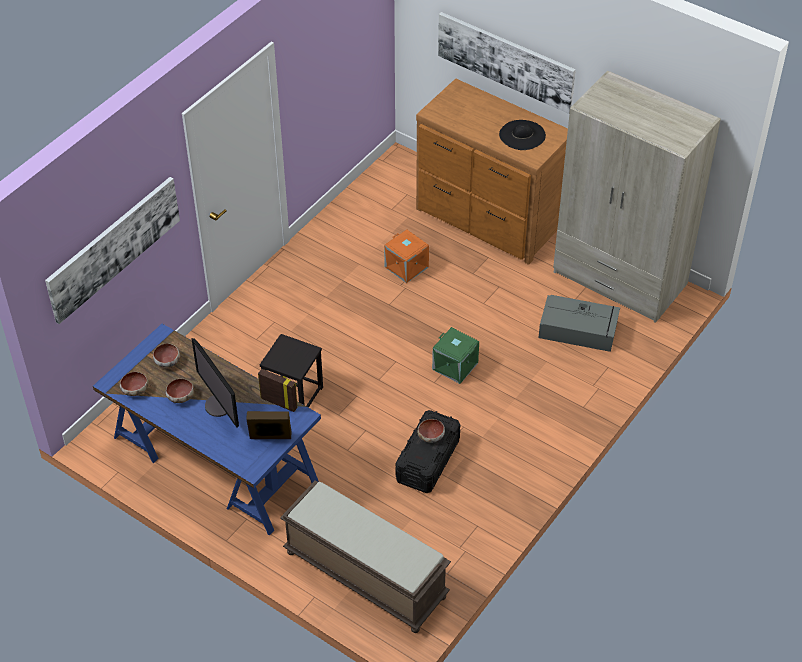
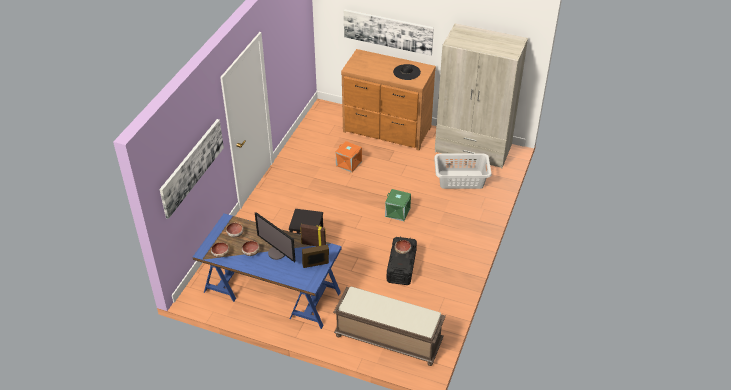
camera: 15 degrees left, 5 degrees down
(579, 330) = (461, 180): grey storage box -> grey laundry basket

